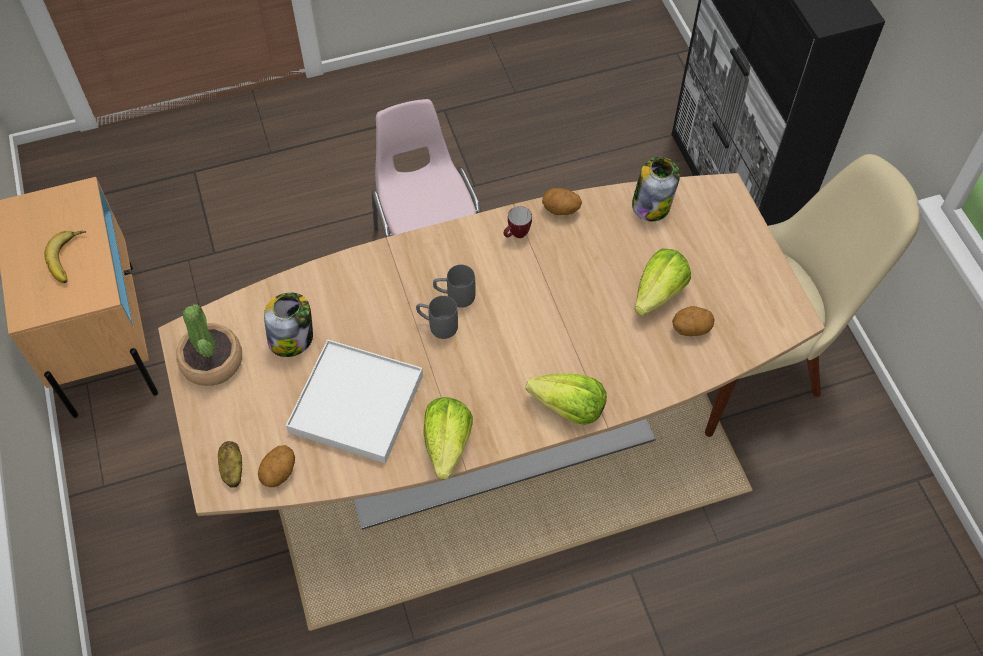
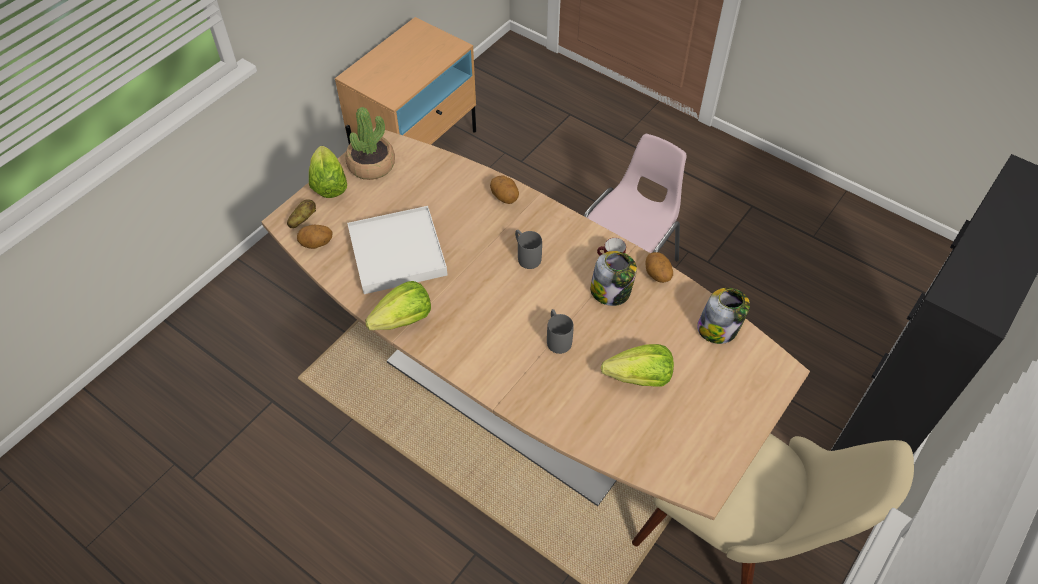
camera: 55 degrees right, 5 degrees down
(70, 258) = (406, 70): banana -> none
(292, 338) = (420, 192): jar -> jar (611, 292)
(437, 325) = (494, 260): grey mug -> grey mug (557, 338)
(568, 408) = (489, 375): lettuce -> lettuce (329, 184)
(691, 329) = (626, 417): potato -> potato (505, 197)

